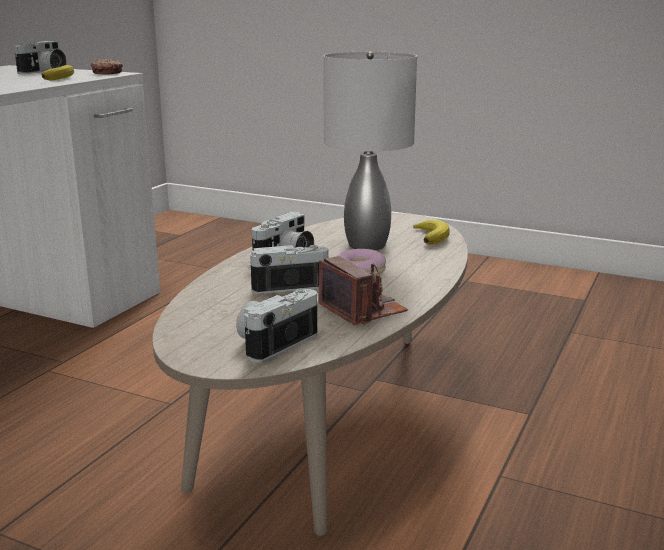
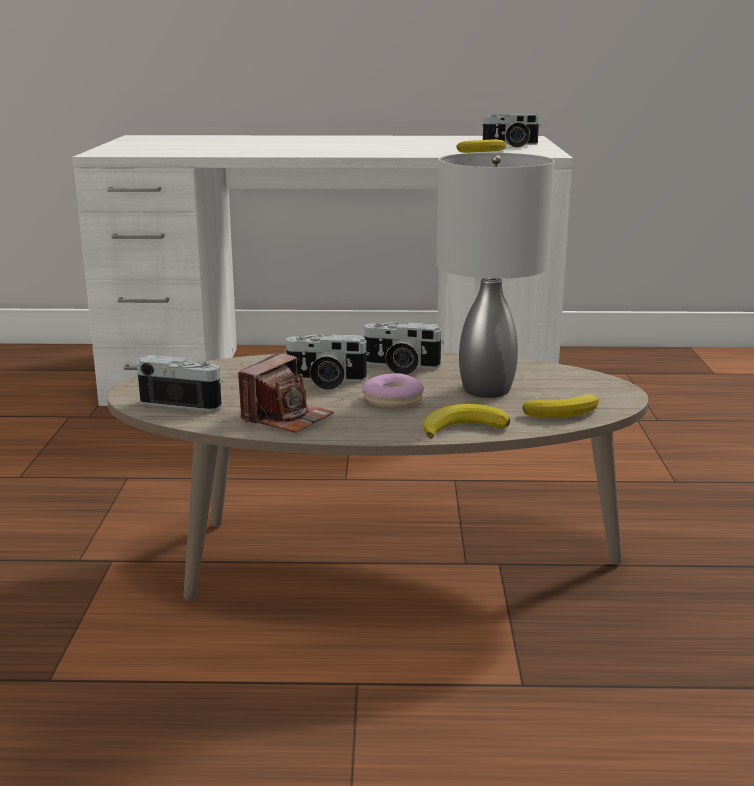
camera: 65 degrees right, 0 degrees up
(108, 73) = (544, 153): donut -> none
(288, 285) = (325, 382): camera -> camera turned 135 degrees clockwise
(436, 264) = (463, 427): none -> banana

